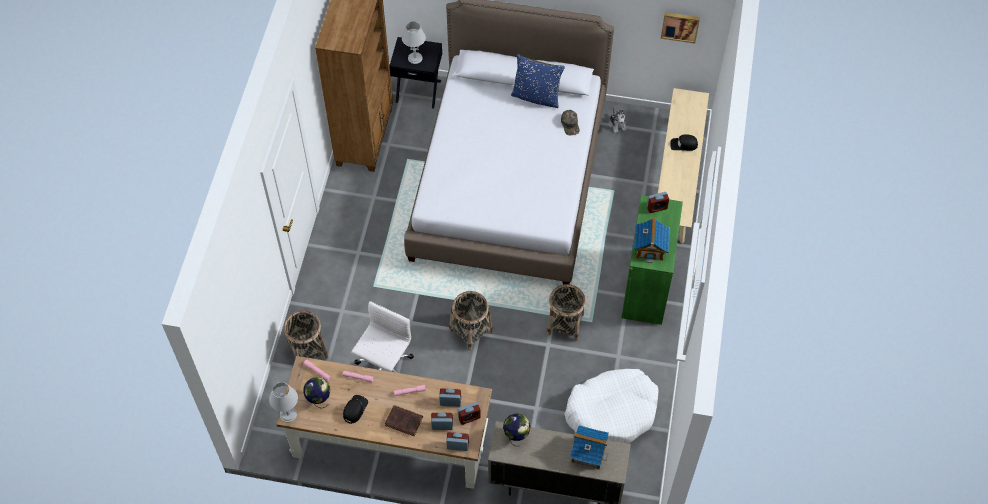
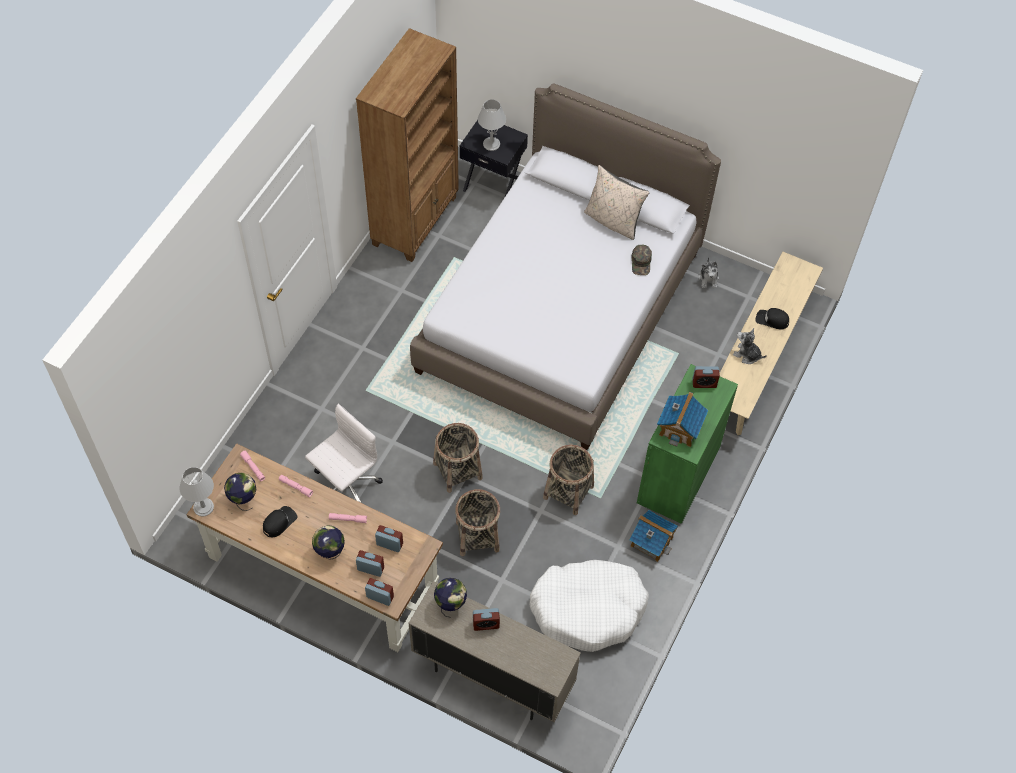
camera: 15 degrees right, 0 degrees up
(307, 350) = (268, 442): basket -> basket (477, 536)
(405, 421) = (330, 552): brown book -> globe
(469, 417) = (404, 568): alarm clock -> alarm clock (486, 624)
(536, 97) = (613, 221): blue pillow -> beige pillow
(588, 452) = (527, 648): toy house -> toy house (651, 541)
(673, 177) = (747, 355): none -> plush toy
(680, 26) = (799, 178): picture -> none

